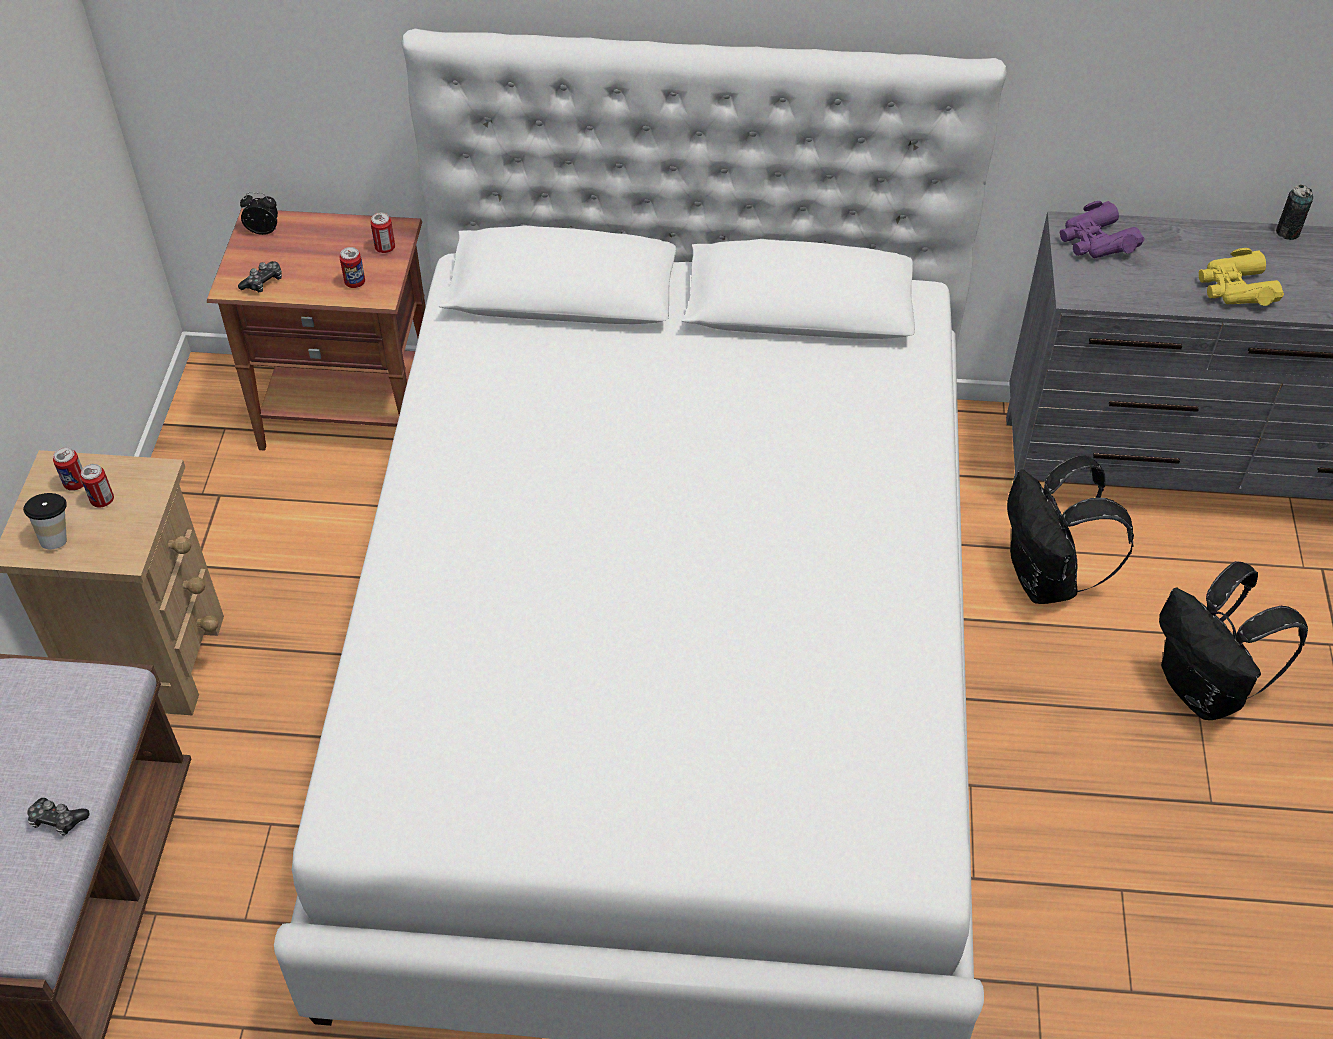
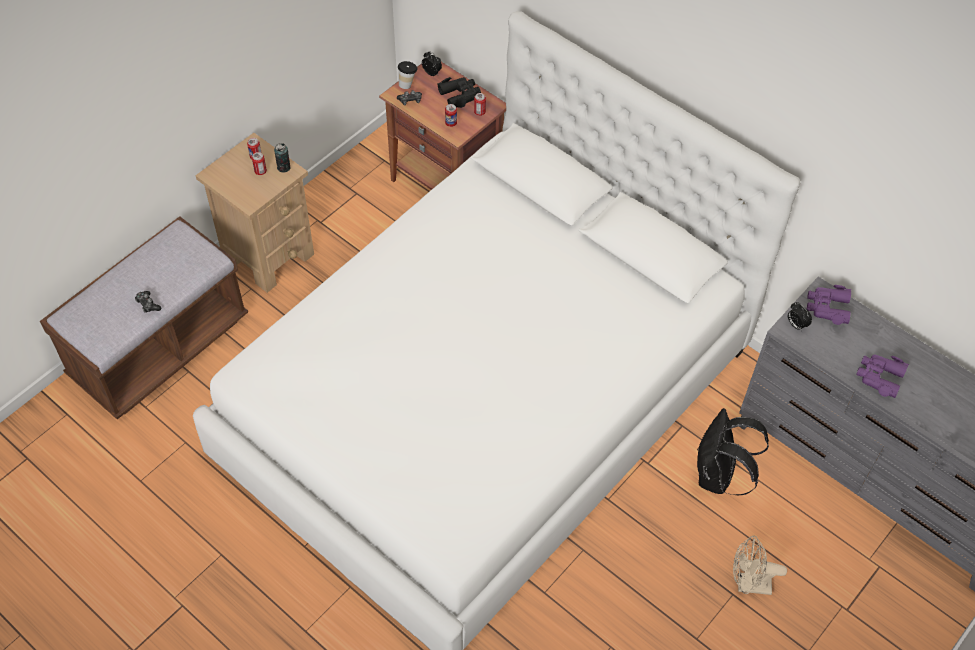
camera: 35 degrees right, 5 degrees up
(57, 536) = (230, 178): cup -> cup (407, 84)
(334, 240) = (460, 95): none -> black binoculars
(1081, 281) = (796, 325): none -> alarm clock
(1204, 690) = (748, 584): black backpack -> beige fan
(1235, 288) = (879, 377): yellow binoculars -> purple binoculars
(1287, 232) = (945, 364): can -> can (284, 167)

